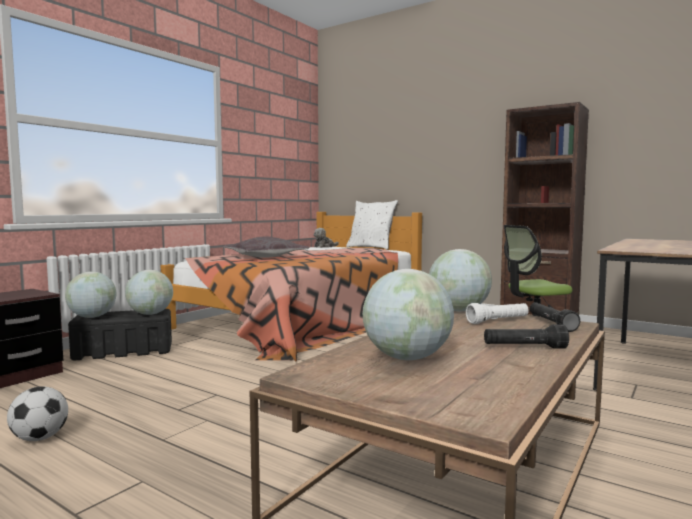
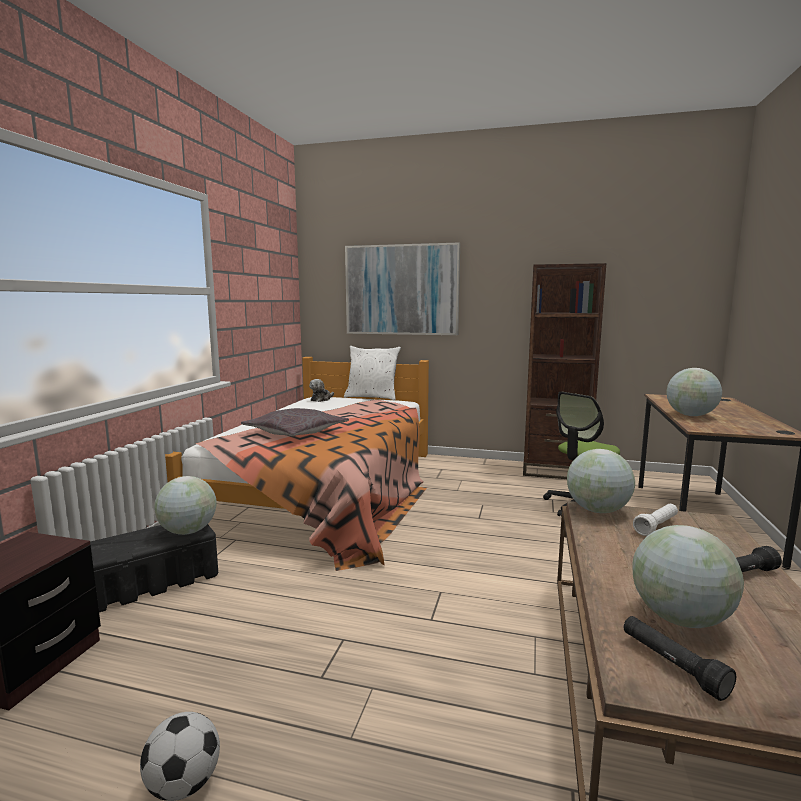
camera: 20 degrees left, 5 degrees up
(92, 317) = (112, 550): globe -> globe (691, 415)
(400, 147) = (402, 290): none -> picture
(551, 324) = (701, 524): black flashlight -> black flashlight (672, 665)

